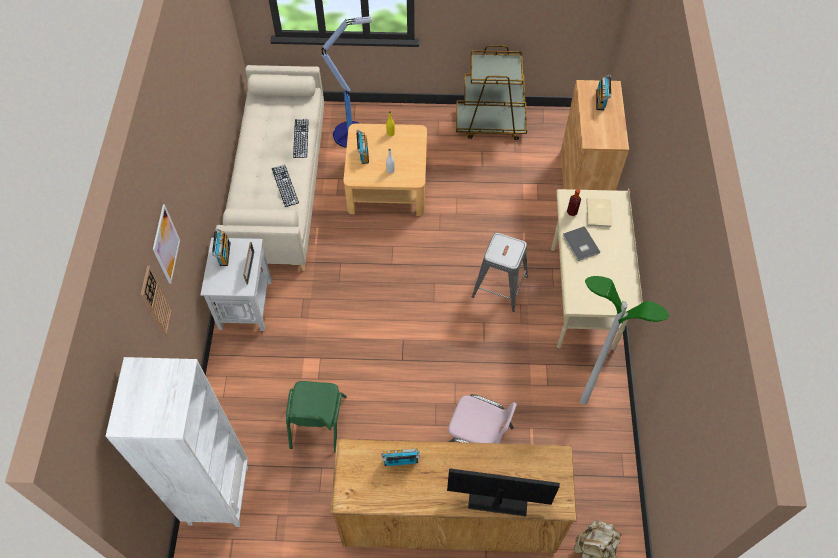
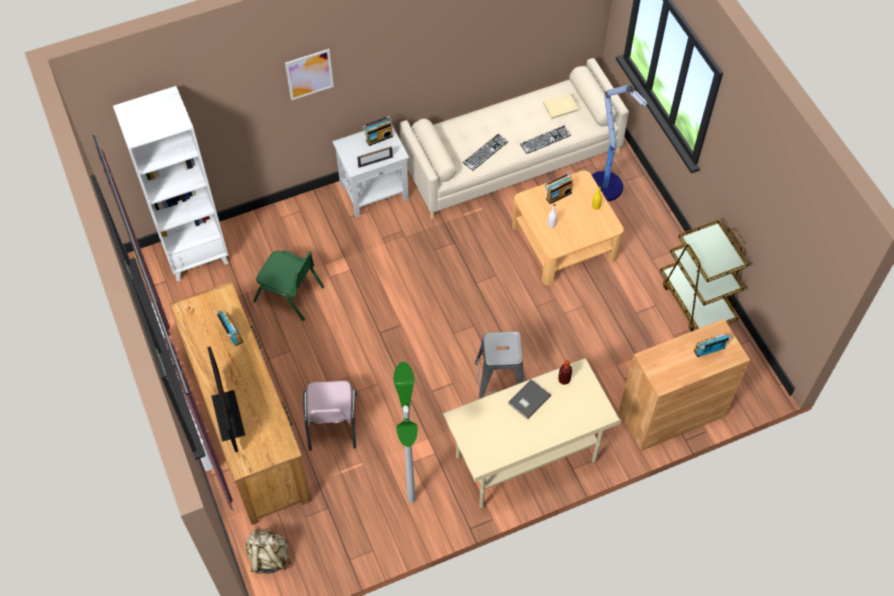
camera: 65 degrees right, 0 degrees up
(155, 302) = (258, 94): wall clock -> none
(317, 422) = (289, 294): green chair -> green chair turned 135 degrees counterclockwise
(599, 213) = (576, 404): beige book -> beige book (561, 107)

